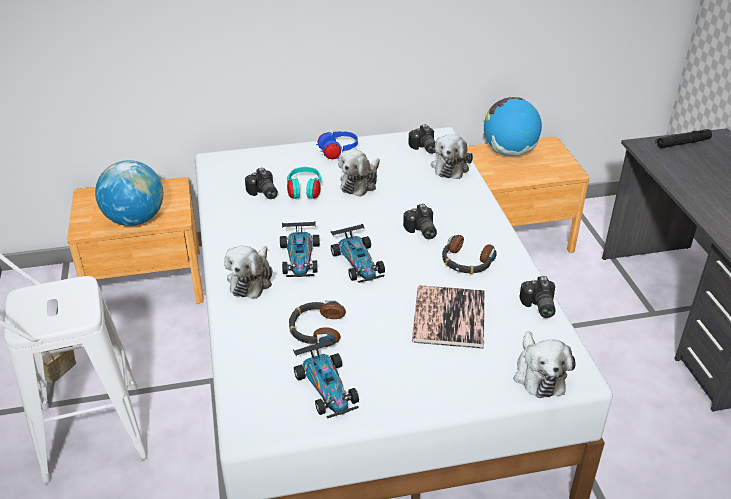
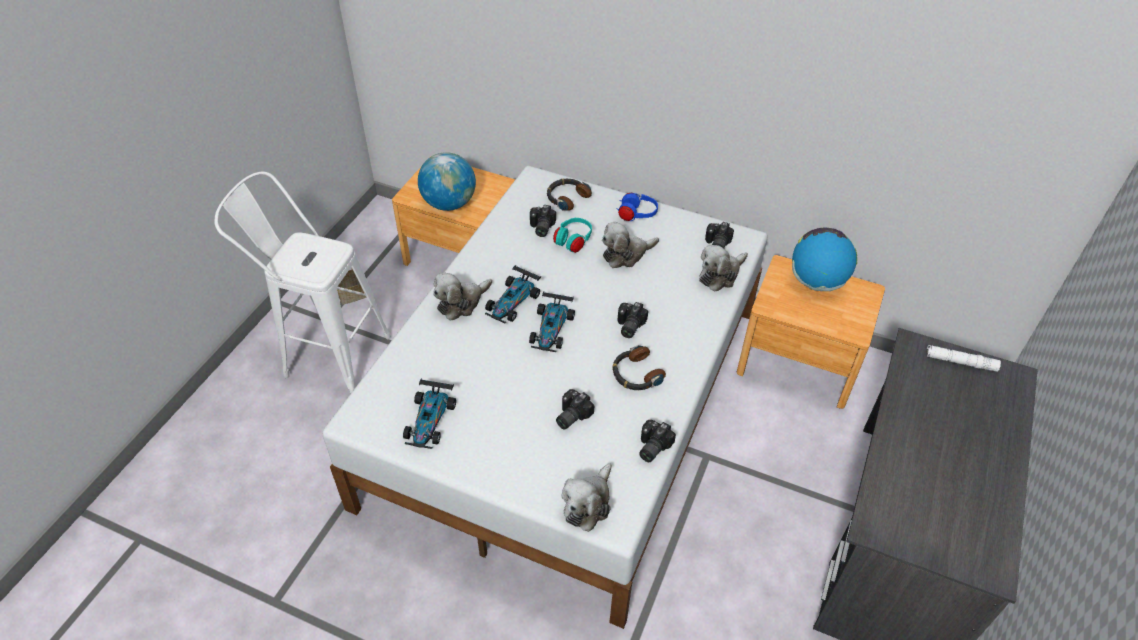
camera: 35 degrees right, 10 degrees up
(316, 329) = (467, 369): headphones -> headphones (567, 197)
(449, 317) = (570, 415): book -> camera
(682, 143) = (960, 362): black flashlight -> white flashlight

